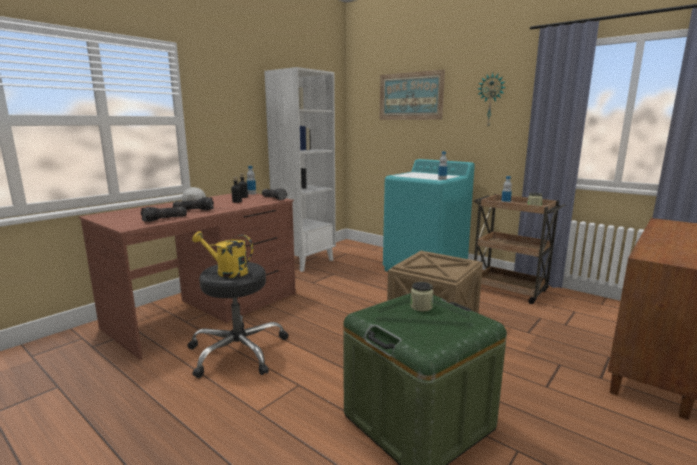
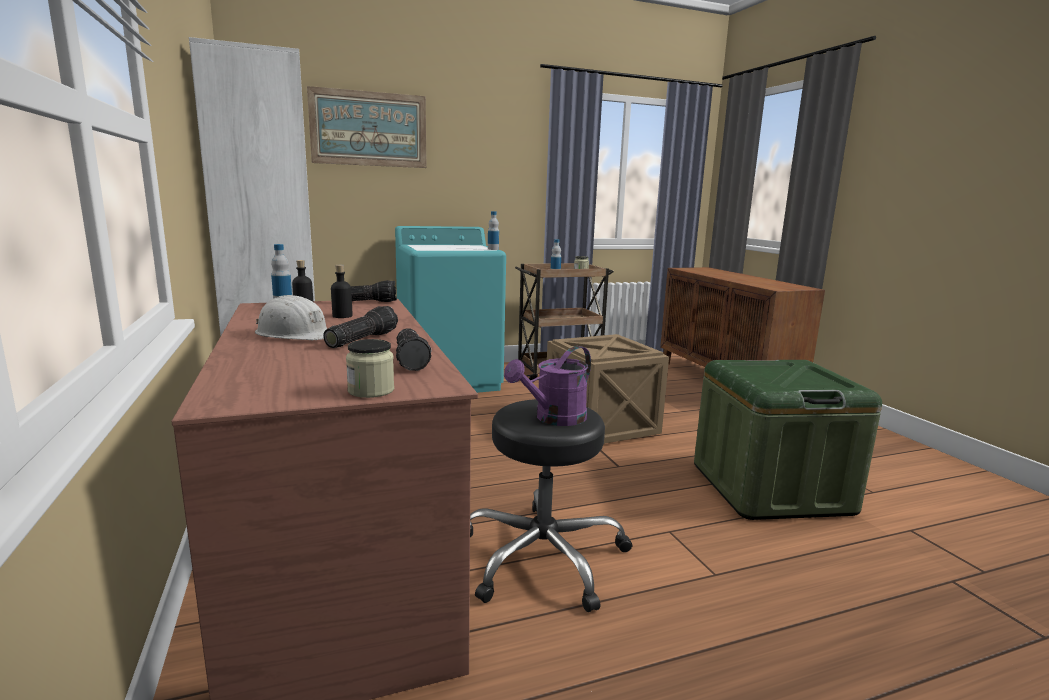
camera: 60 degrees left, 0 degrees up
(227, 272) = (554, 419): yellow watering can -> purple watering can
(421, 307) = (755, 370): jar -> jar (371, 390)
(491, 100) = (492, 147): wall clock -> none

